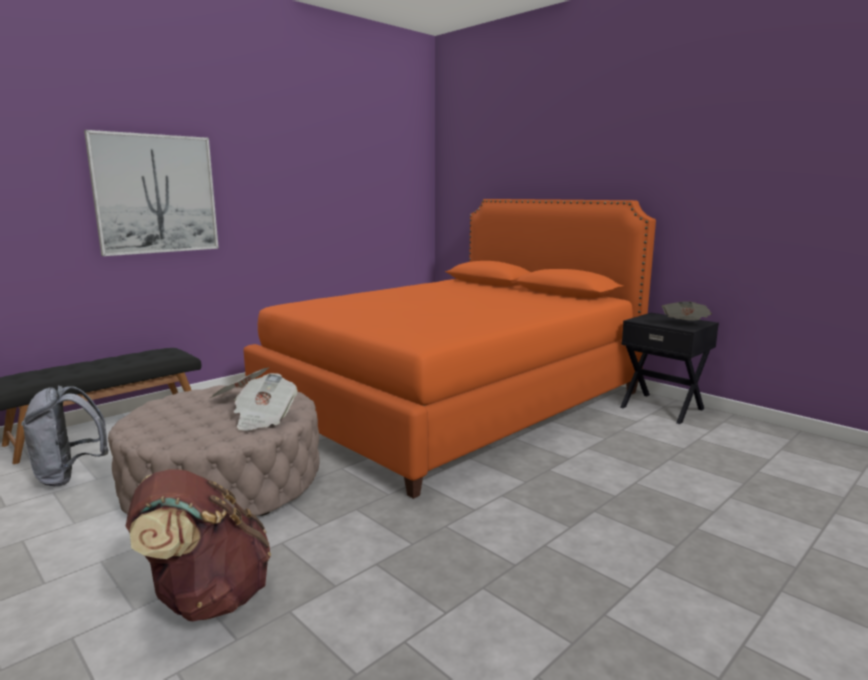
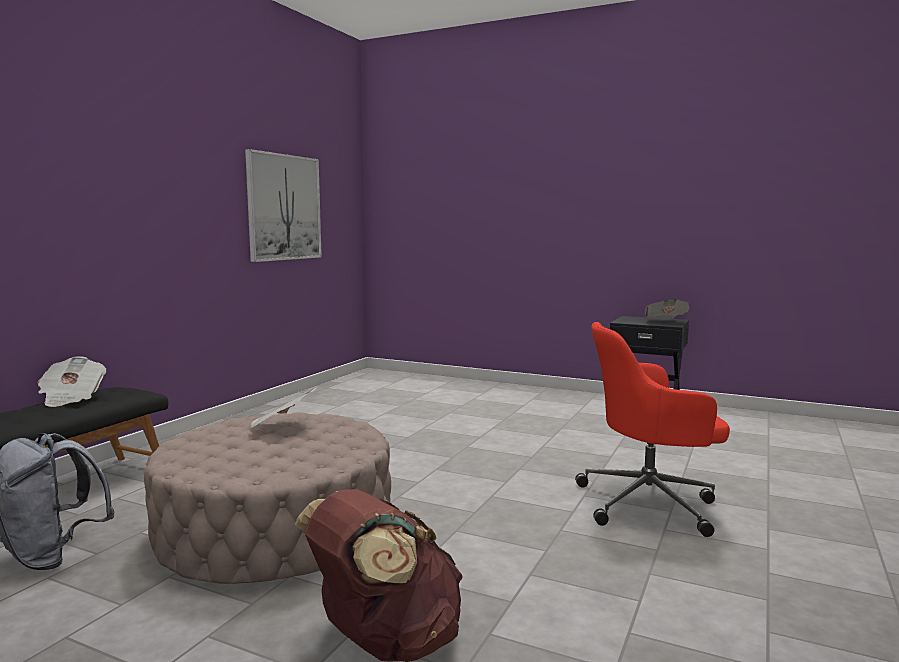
camera: 20 degrees left, 5 degrees down
(156, 194) = (94, 193): picture -> picture (284, 207)
(264, 418) = (340, 441): newspaper -> newspaper (71, 398)
(453, 402) = (450, 422): orange bed -> none
(557, 515) = (650, 503): none -> red office chair

